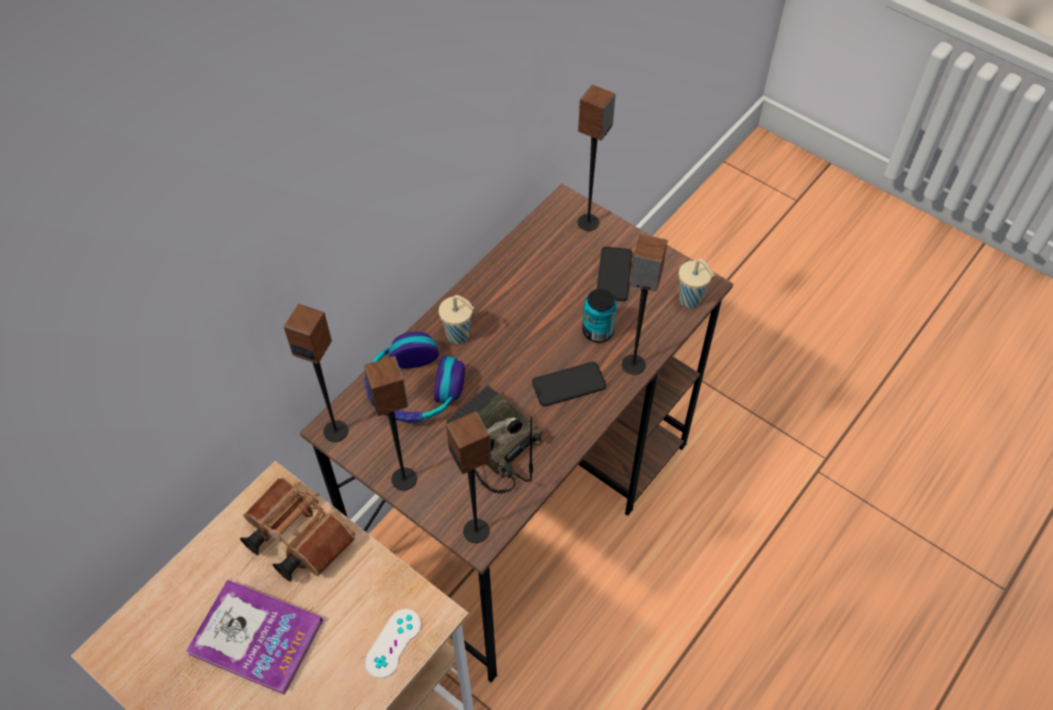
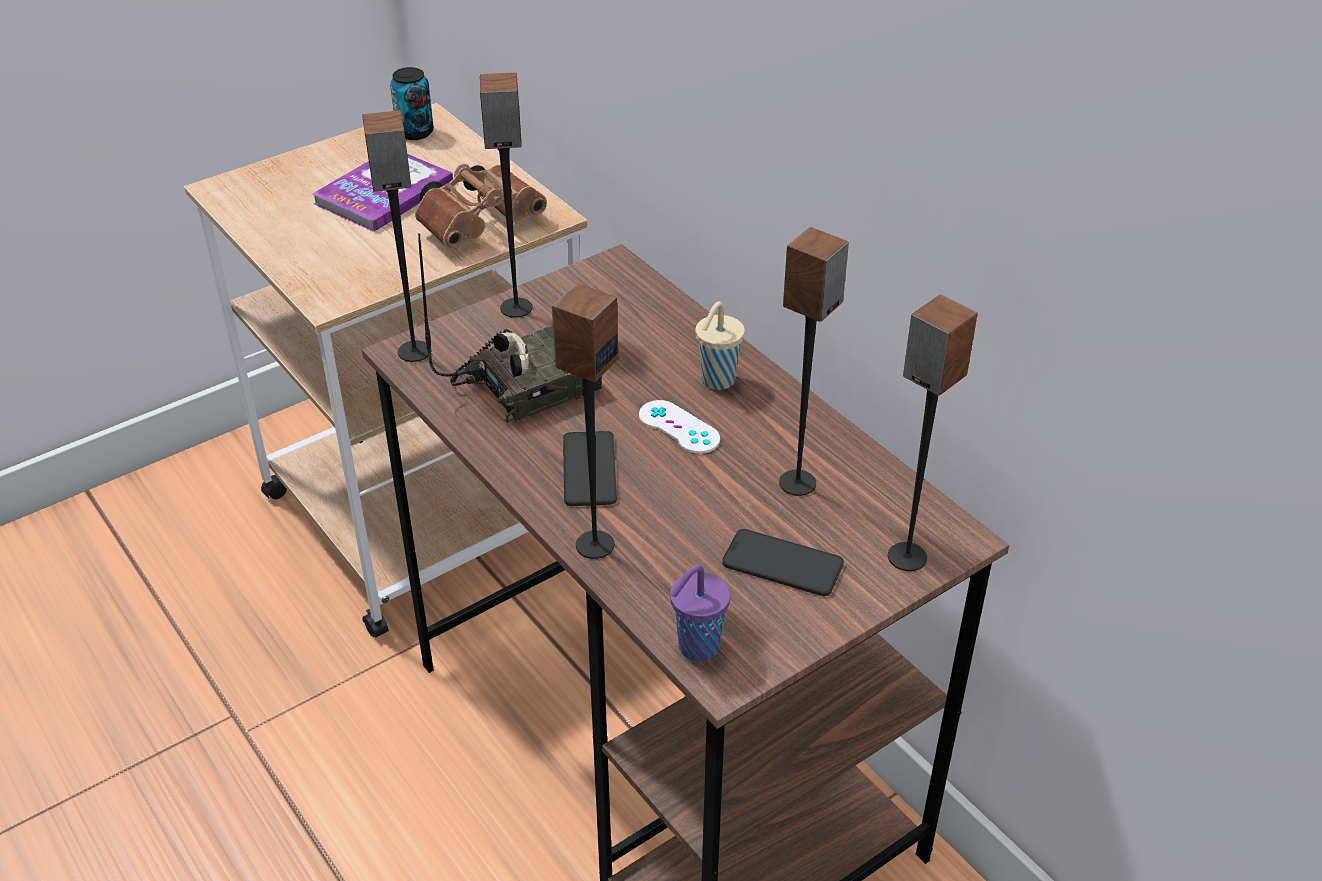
camera: 105 degrees right, 15 degrees down
(336, 430) = (610, 267): speaker -> speaker (798, 483)
(393, 643) = (316, 271): white game controller -> white game controller (679, 427)
(414, 389) = (644, 332): headphones -> none
(597, 331) = (673, 519): can -> can (415, 132)
(691, 300) = (696, 648): beige cup -> purple cup

